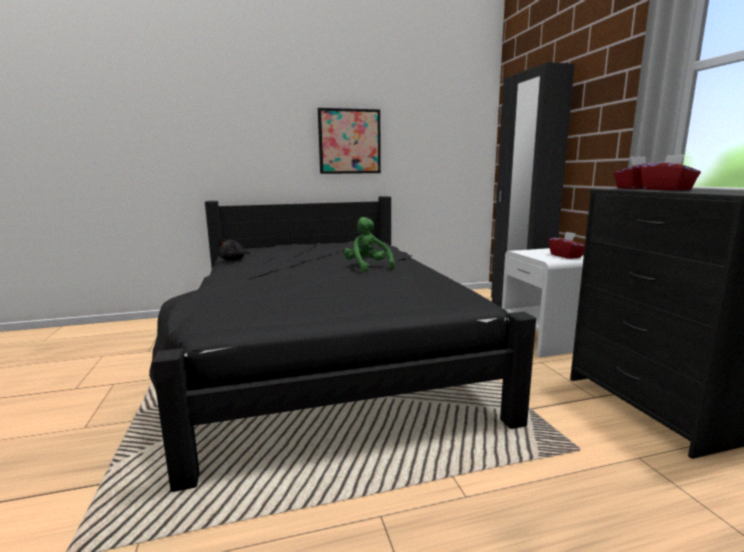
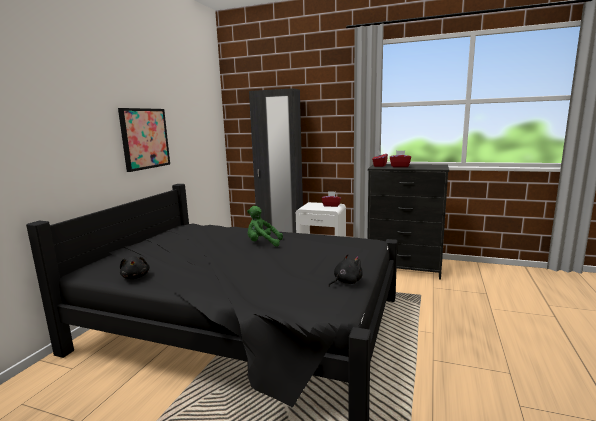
camera: 55 degrees left, 0 degrees up
(293, 316) = (346, 282): none -> black plush toy

